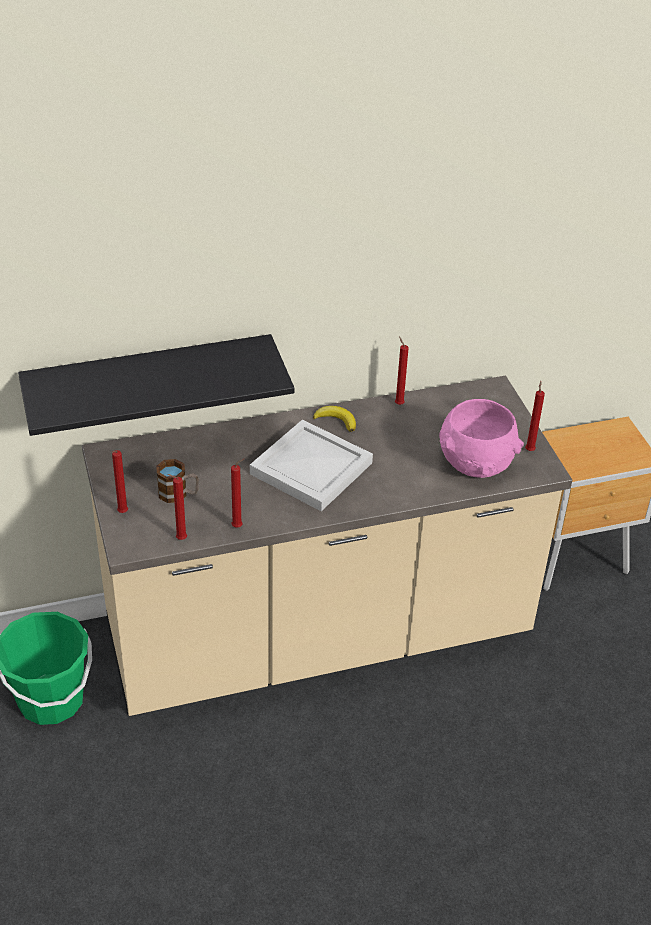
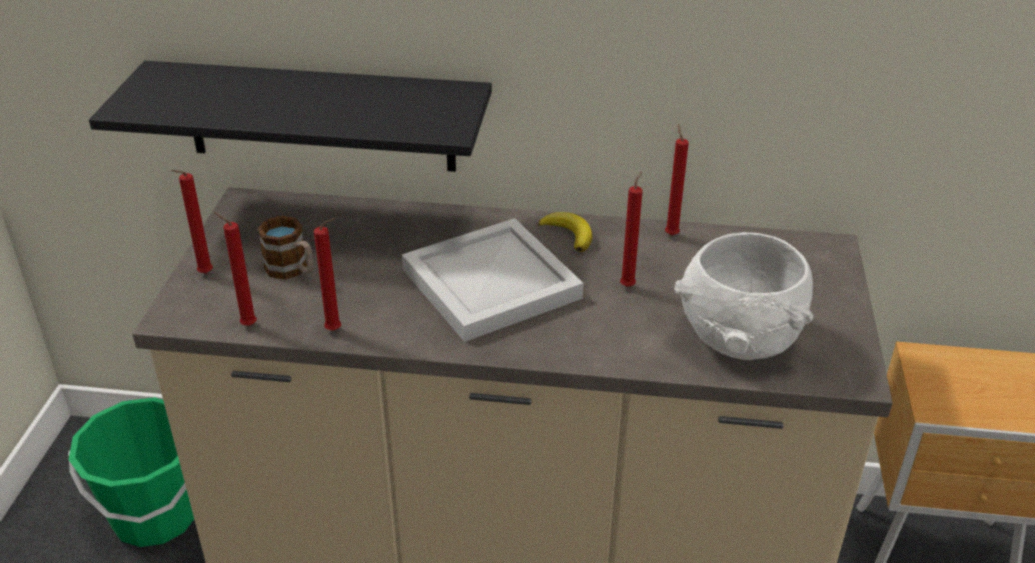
camera: 25 degrees right, 5 degrees down
(476, 465) = (739, 340): pink bowl -> white bowl
(529, 449) = (841, 340): red candle -> red candle (628, 285)

